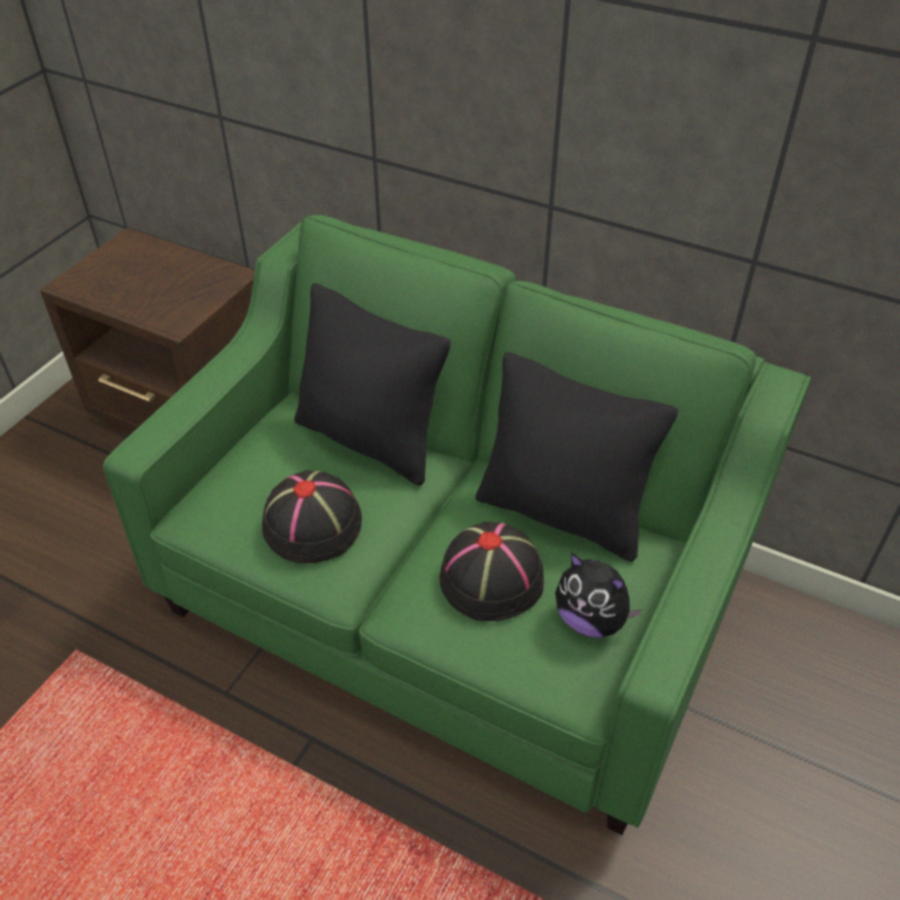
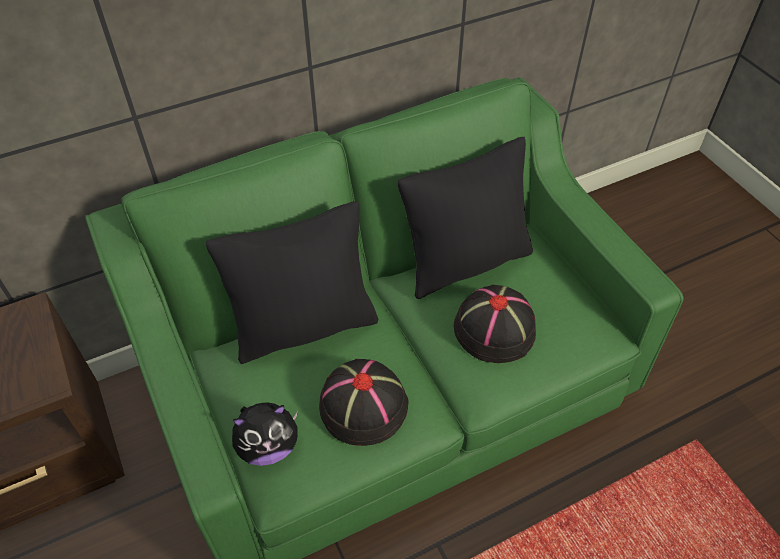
camera: 55 degrees left, 5 degrees up
(591, 620) = (562, 299): plush toy -> plush toy (268, 447)

